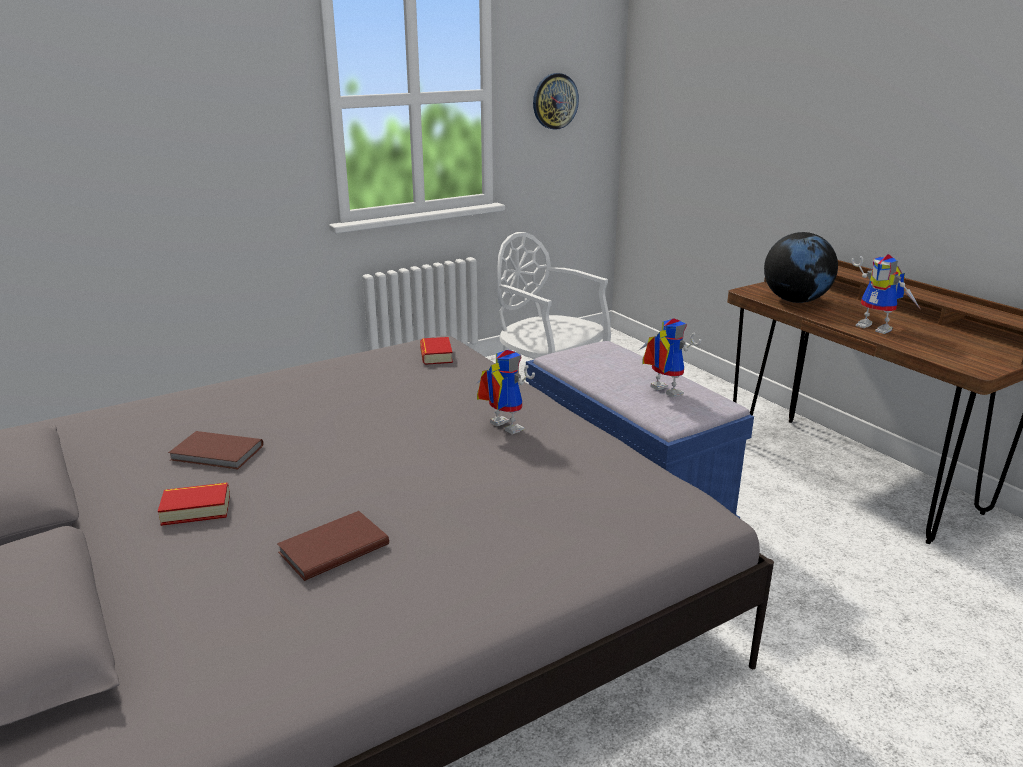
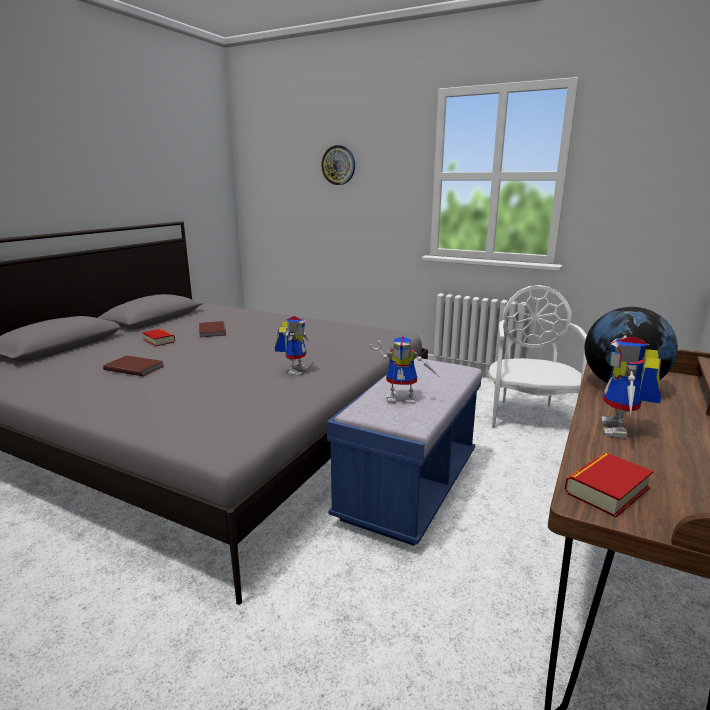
camera: 60 degrees right, 5 degrees down
(436, 355) = (375, 337): book -> book (607, 490)
(555, 101) = (636, 184): wall clock -> wall clock (338, 165)
(660, 391) = (403, 398): toy robot -> toy robot turned 75 degrees clockwise

